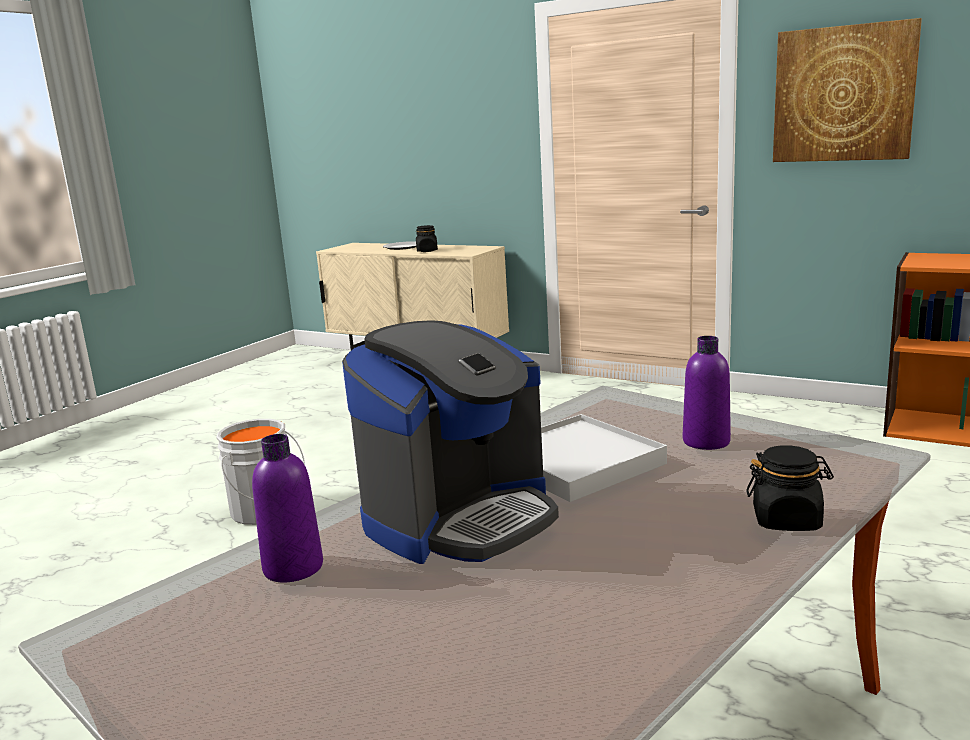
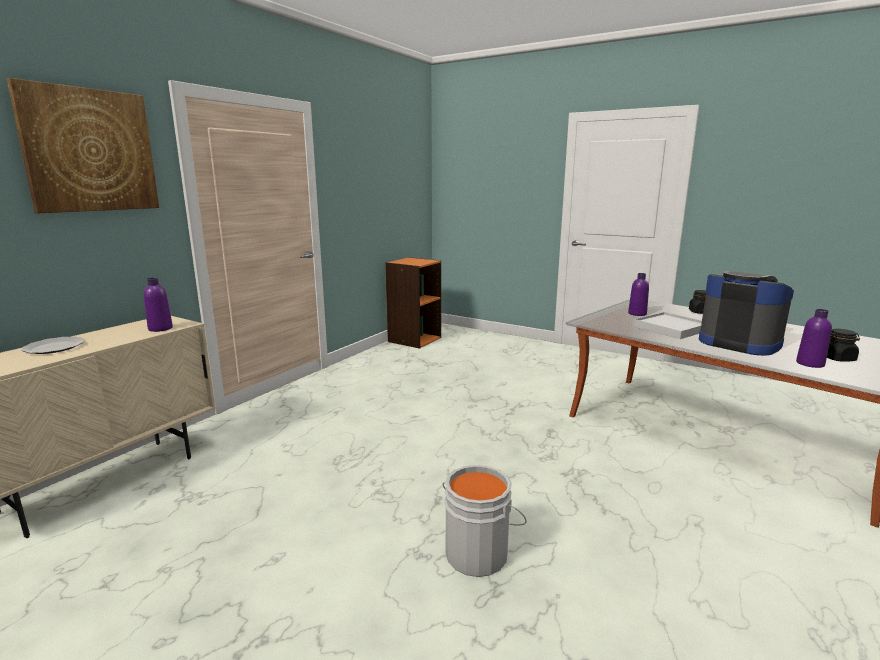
camera: 90 degrees left, 0 degrees up
(427, 251) = (122, 337): black jar -> black jar (837, 358)
(452, 252) = (160, 328): none -> purple bottle
(843, 94) = (358, 182): picture -> picture (90, 151)

